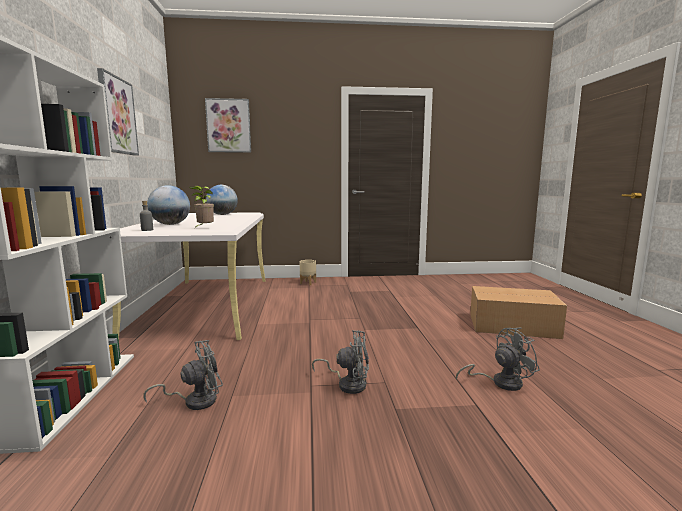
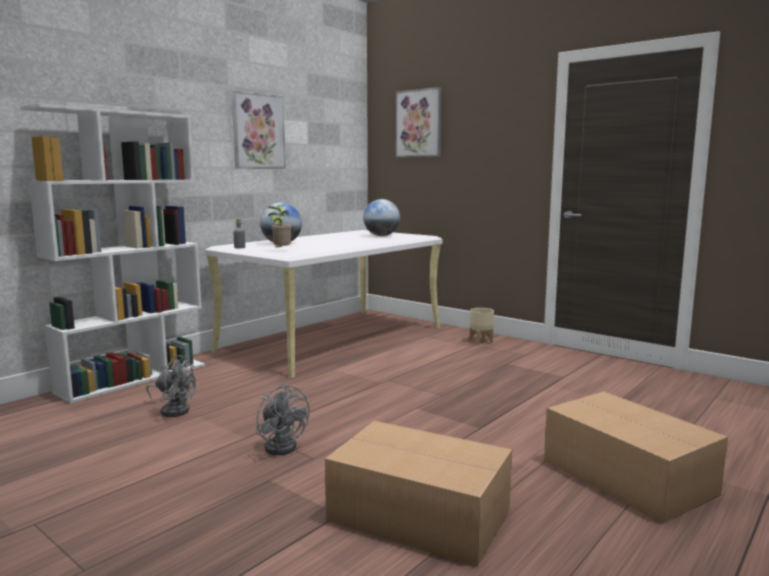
camera: 45 degrees right, 0 degrees up
(500, 382) = (417, 513): grey fan -> cardboard box

